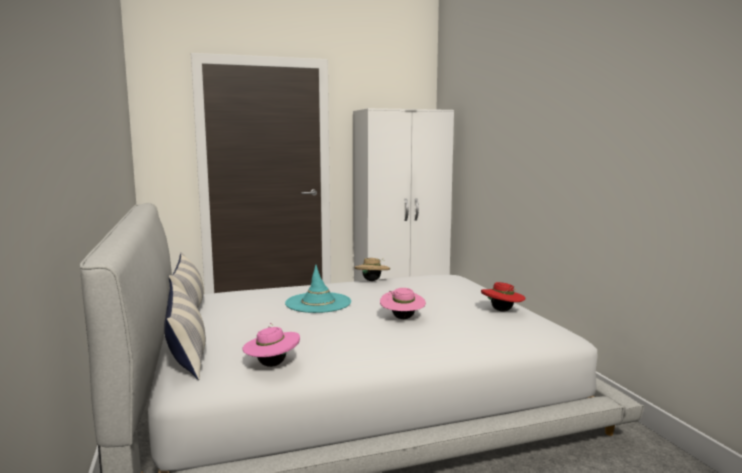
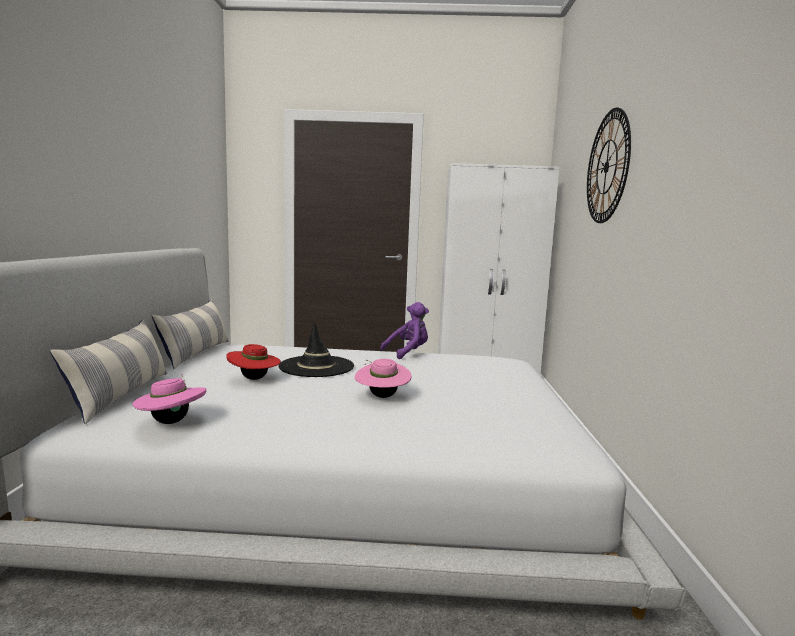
camera: 20 degrees right, 0 degrees up
(318, 303) = (316, 367): turquoise hat -> black hat
(372, 280) = (408, 353): beige hat -> purple plush toy
(502, 311) = (520, 407): red hat -> red hat (254, 379)
(511, 118) = (607, 167): none -> wall clock

